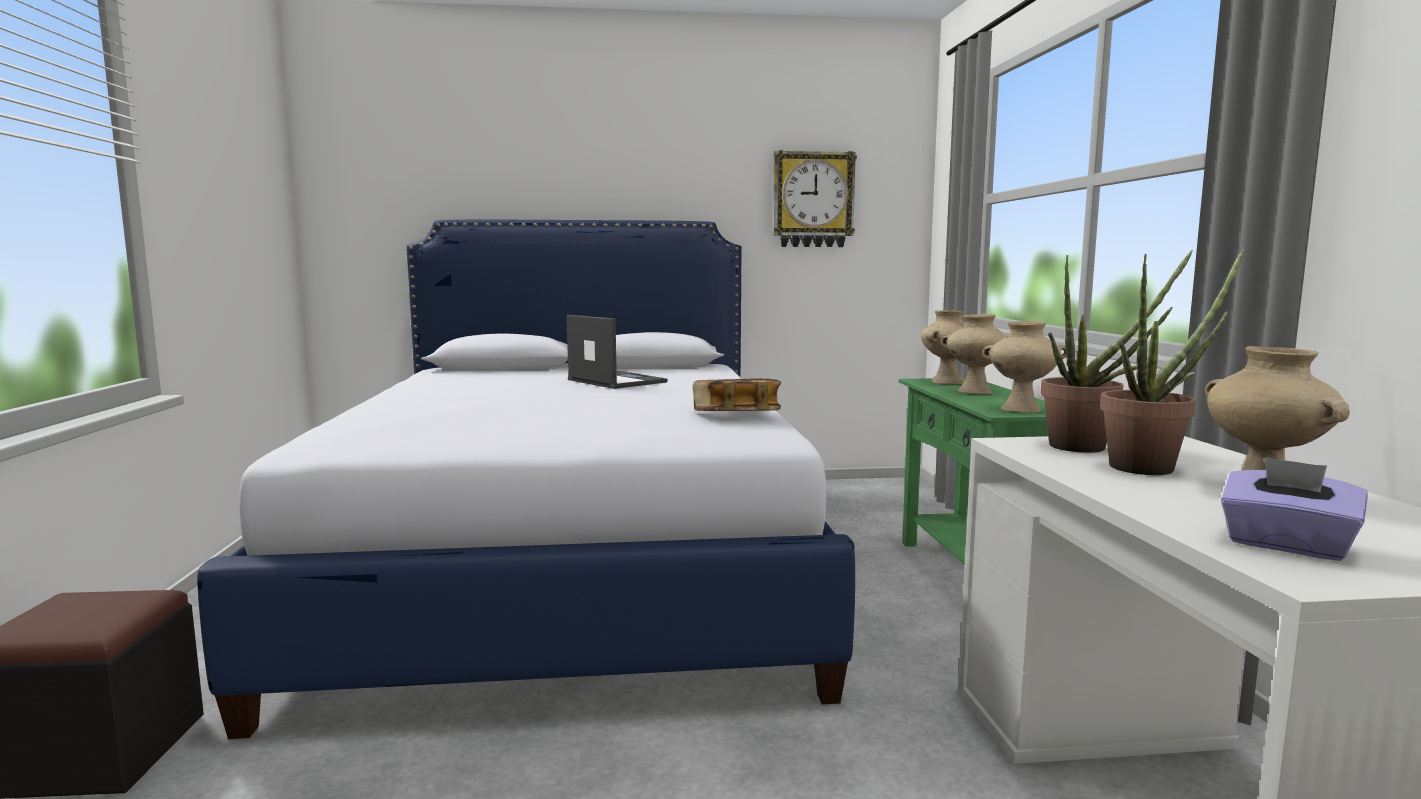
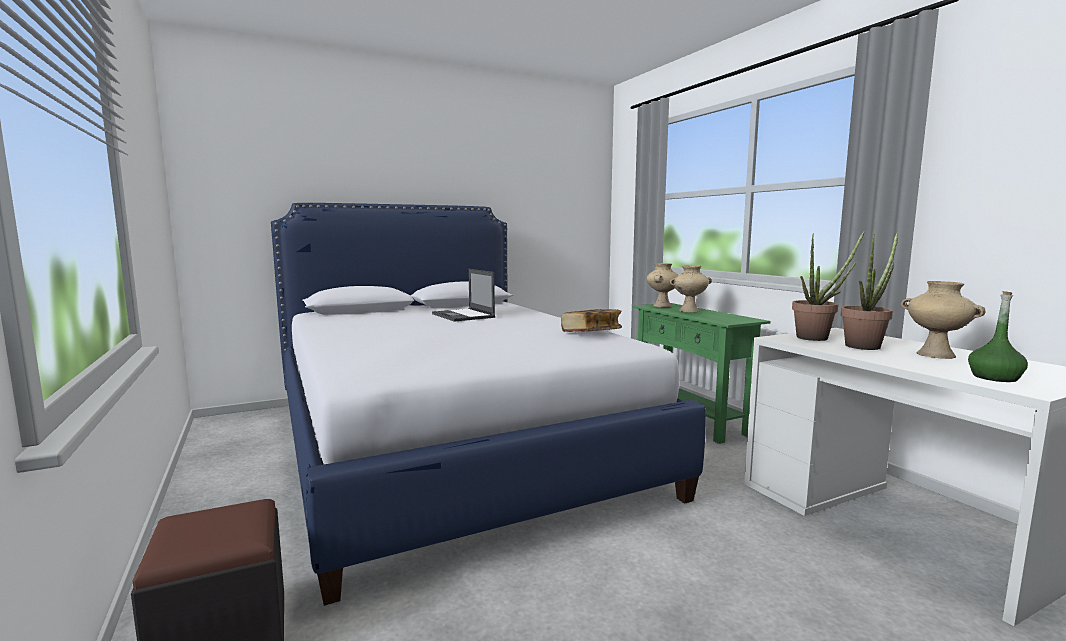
camera: 20 degrees left, 0 degrees up
(615, 381) = (463, 316): laptop -> laptop turned 150 degrees counterclockwise
(812, 200) = (545, 193): wall clock -> none
(1020, 410) = (733, 320): beige vase -> none
(1286, 546) = (994, 377): purple tissue box -> green bottle

